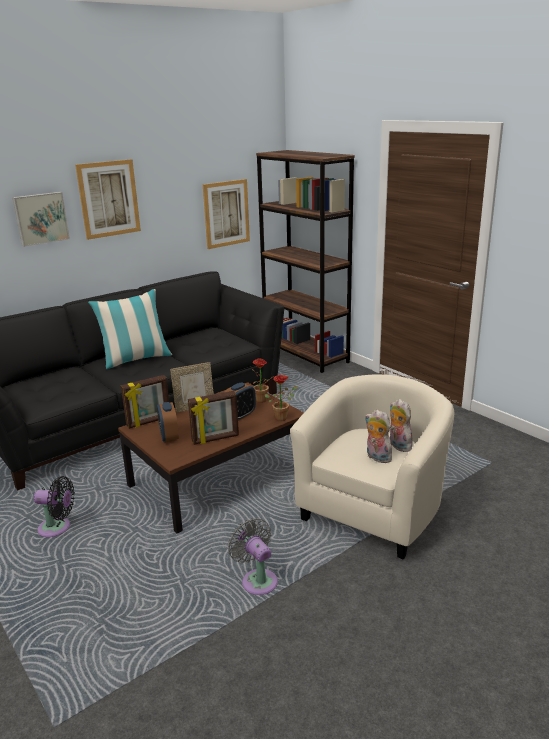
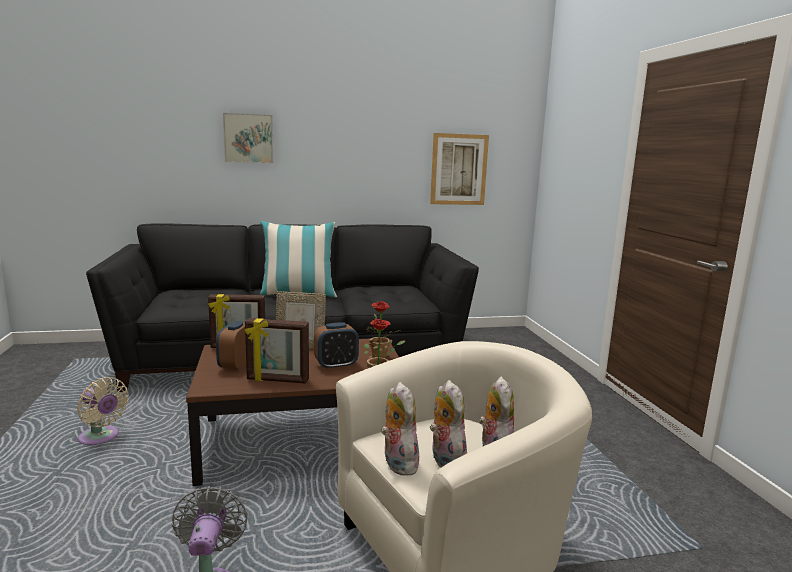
camera: 25 degrees right, 10 degrees down
(57, 528) = (101, 438): black fan -> beige fan
(109, 199) = (323, 131): picture -> none
(305, 354) = (526, 345): brown bookcase -> none
(354, 468) = (397, 463): none -> plush toy

